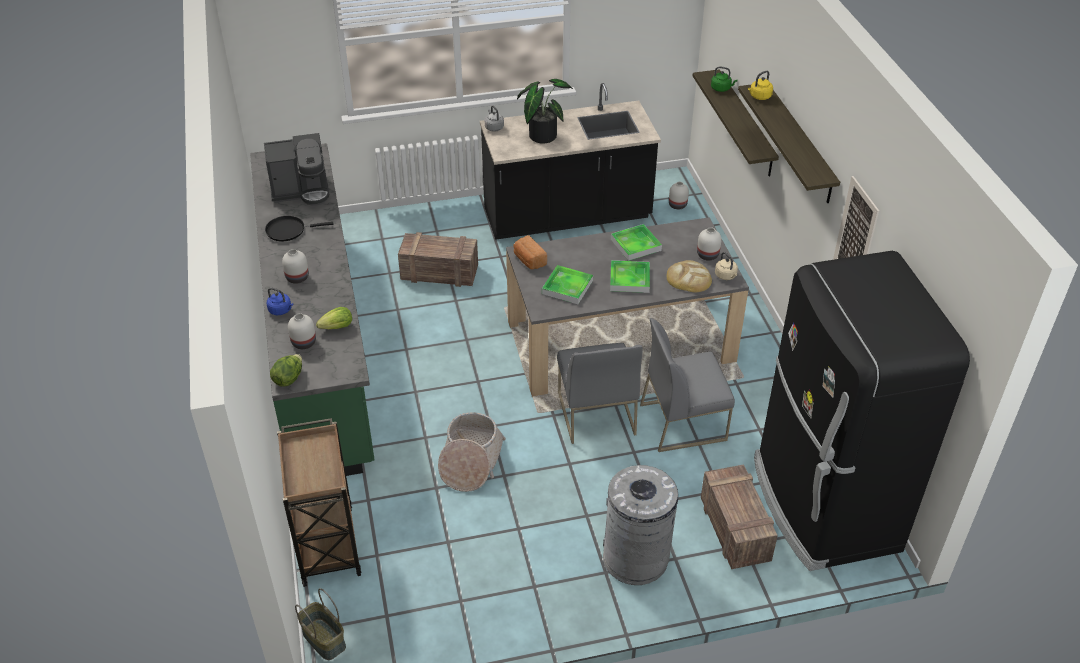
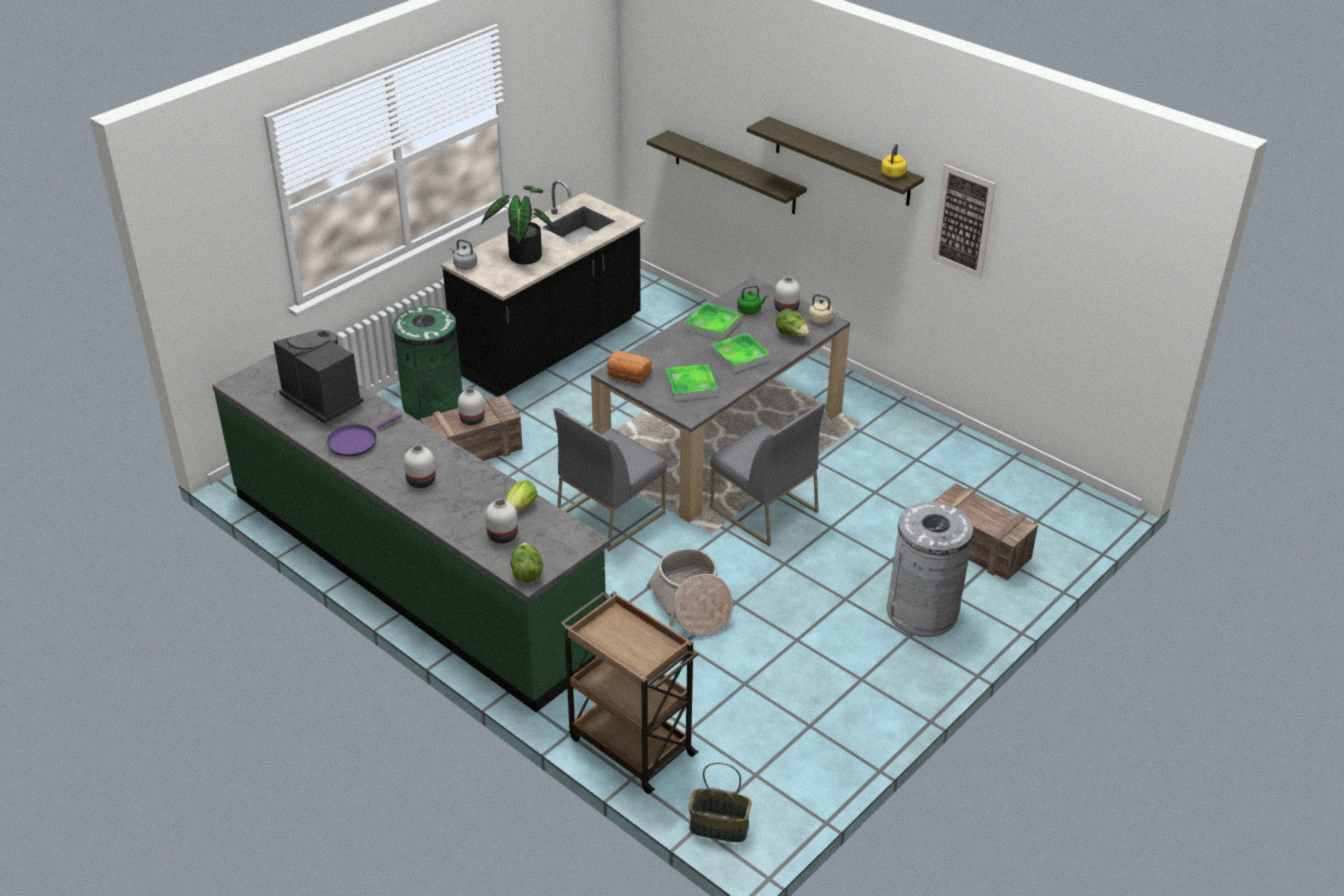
camera: 35 degrees left, 5 degrees down
(281, 310) = (441, 517): blue kettle -> none
(289, 230) = (356, 442): black frying pan -> purple frying pan
(302, 190) = (323, 399): coffee machine -> coffee machine turned 90 degrees counterclockwise
(447, 226) = (432, 404): none -> green trash can
(677, 205) = (649, 297): white vase -> white vase (472, 420)
(683, 421) = (847, 482): grey chair -> grey chair (611, 514)
(688, 279) = (792, 335): bread -> lettuce
(721, 88) = (690, 146): green kettle -> green kettle (750, 310)
(759, 97) = (776, 130): yellow kettle -> yellow kettle (892, 175)
(823, 505) = (1026, 496): black fridge -> none

